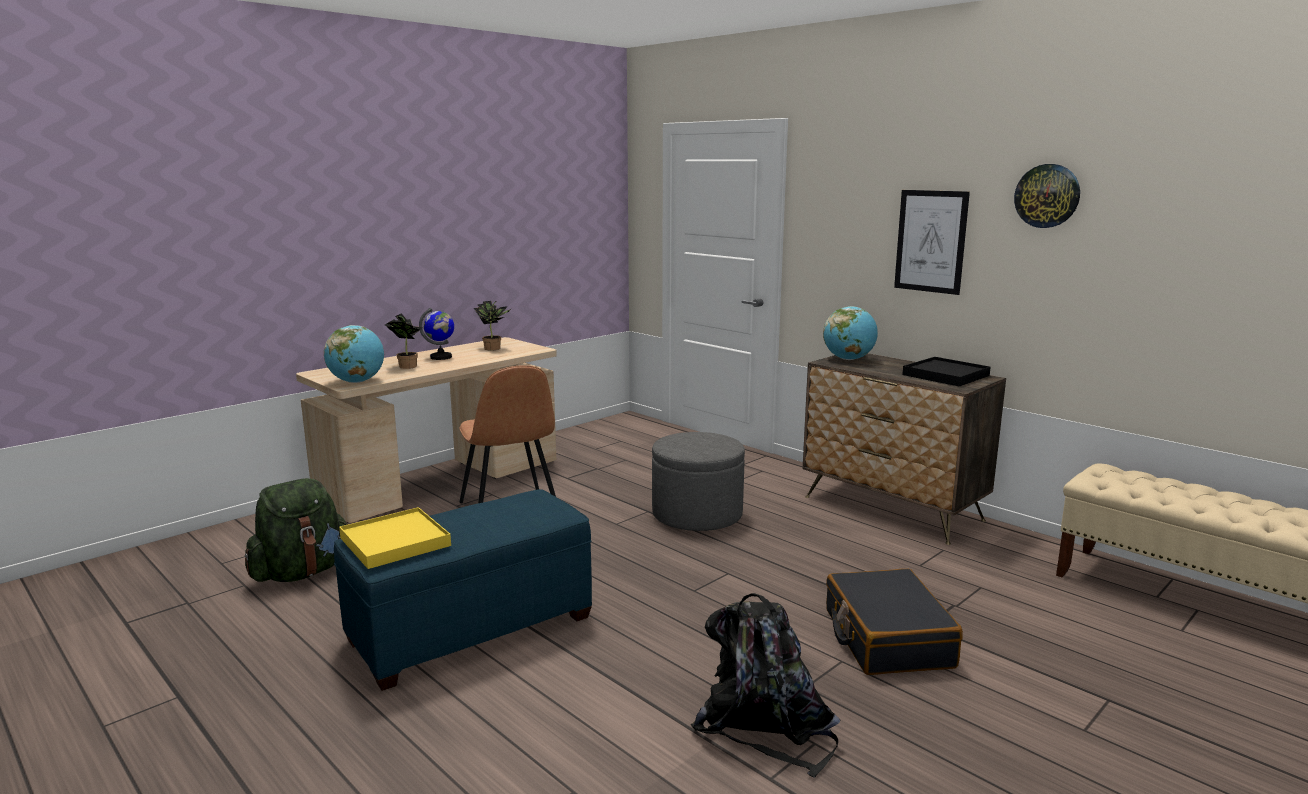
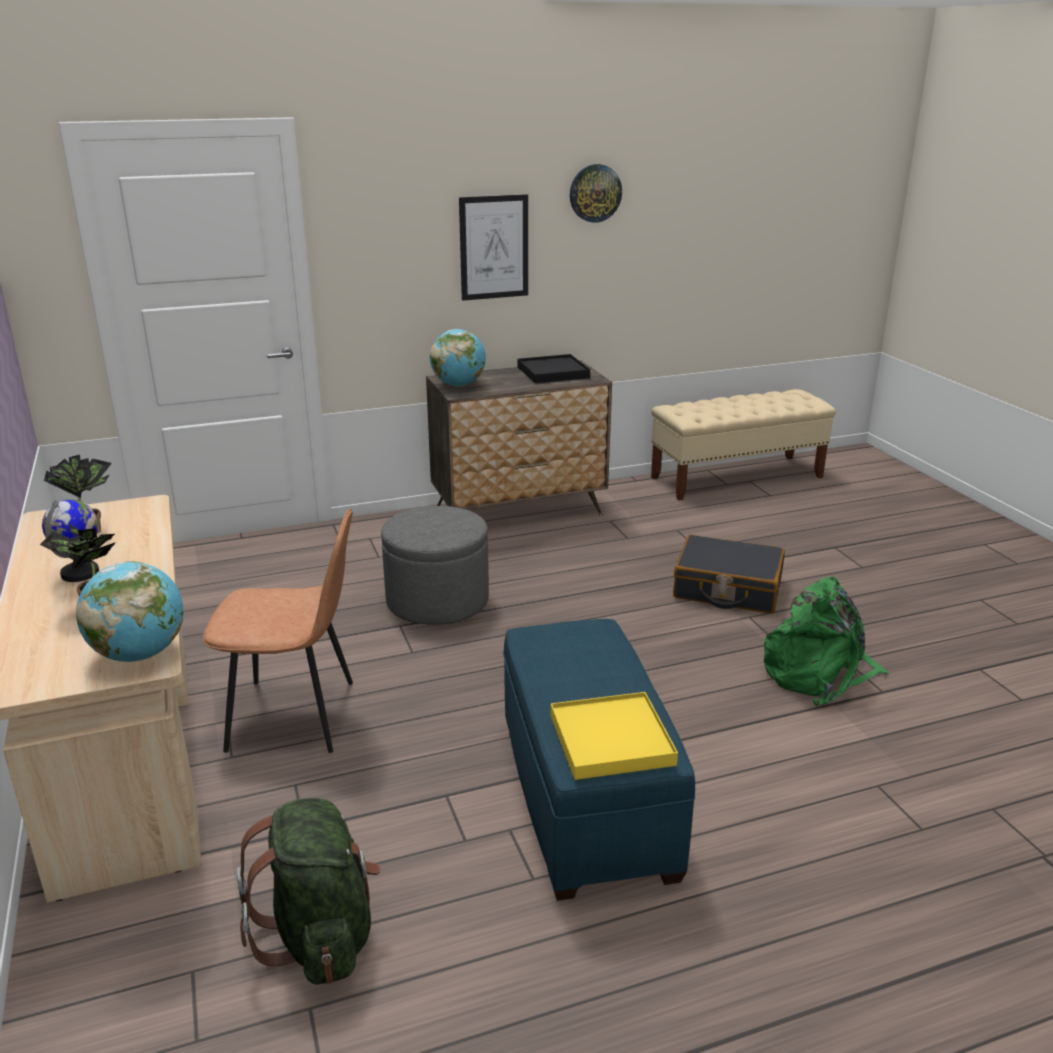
camera: 65 degrees left, 10 degrees up
(765, 724) = (819, 674): black backpack -> green backpack

